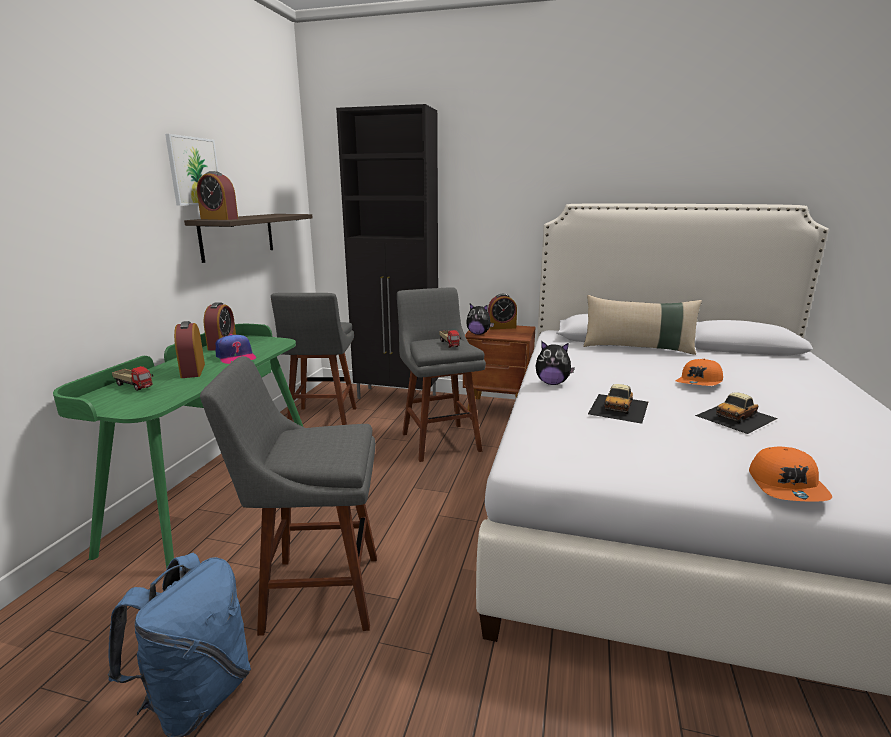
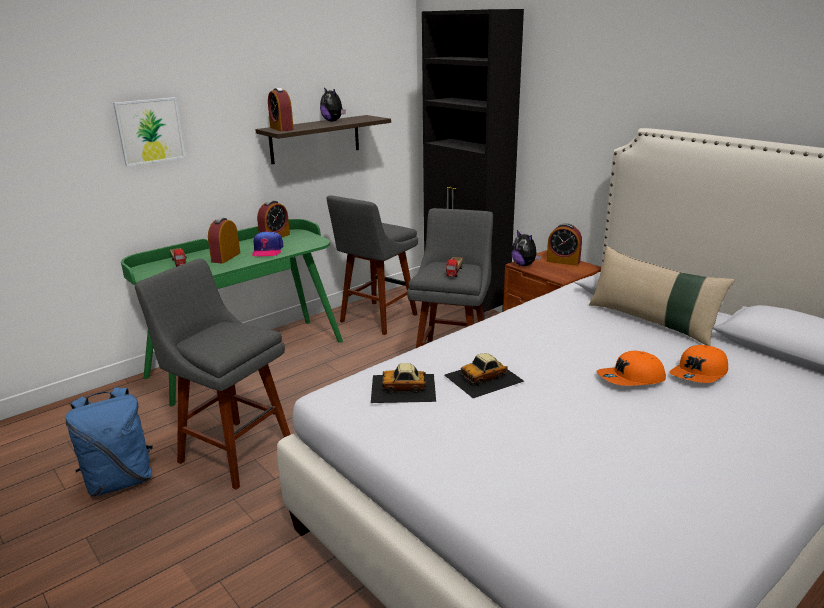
camera: 35 degrees right, 5 degrees up
(194, 171) = (269, 86): picture -> picture (150, 131)
(552, 383) = (478, 337): plush toy -> plush toy (333, 121)
(736, 417) = (587, 424): toy car -> toy car (403, 388)
(787, 486) = (487, 494): orange cap -> orange cap (699, 374)

